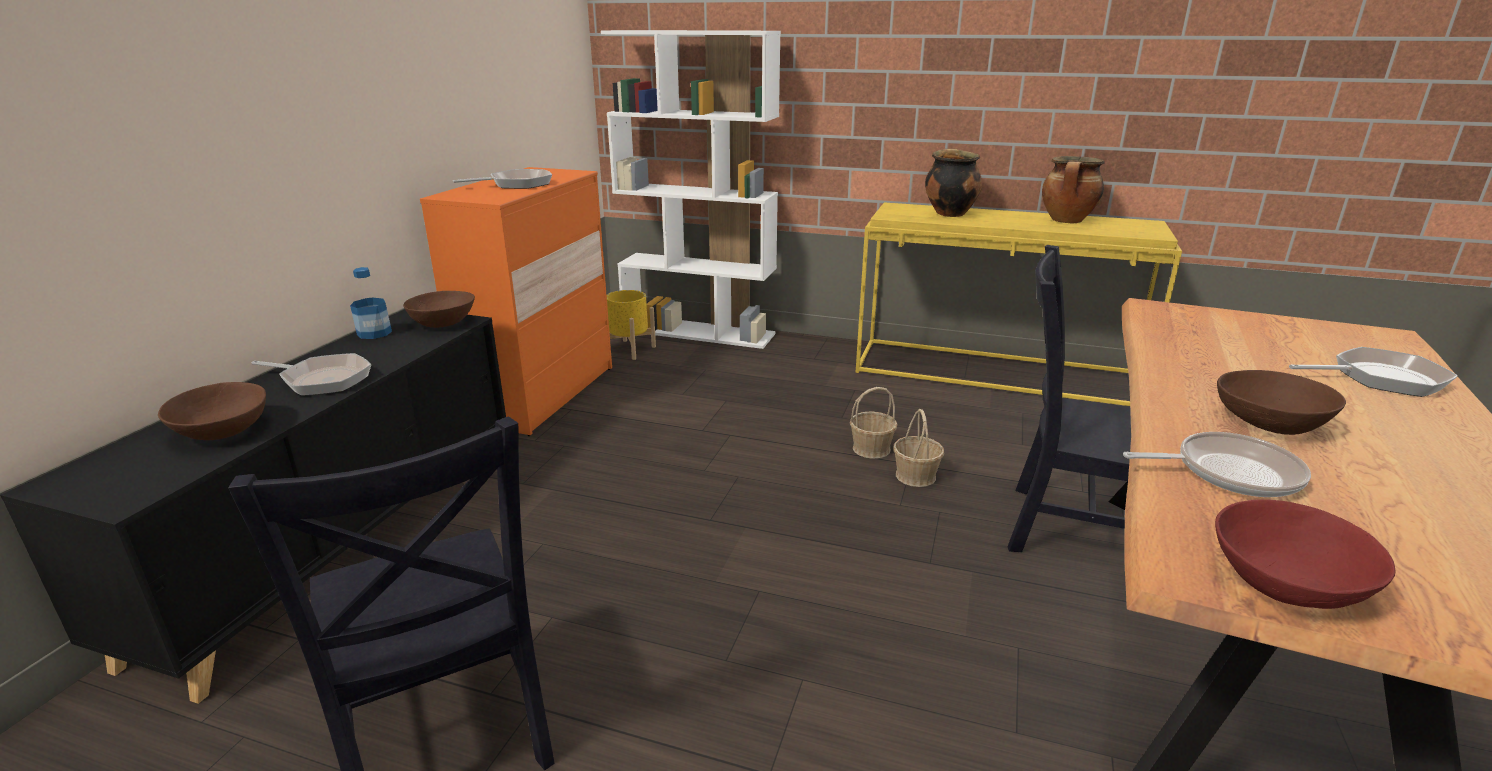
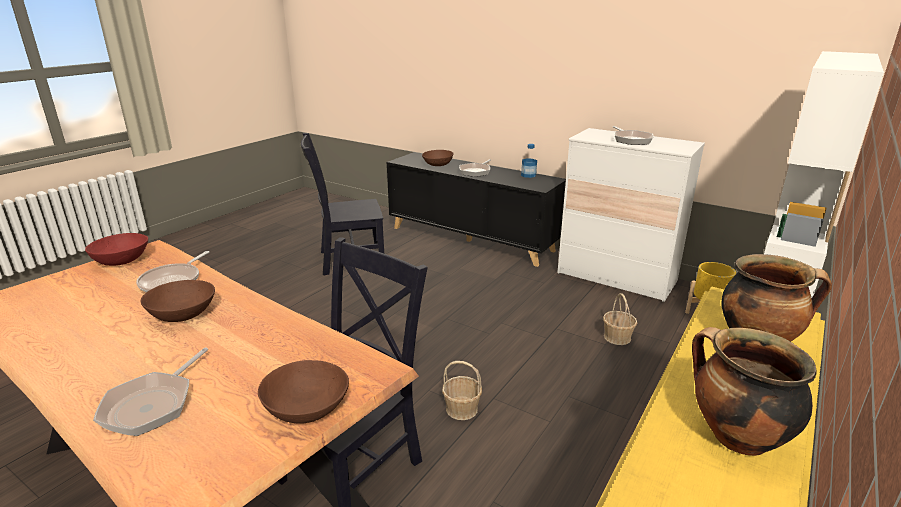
camera: 105 degrees right, 0 degrees up
(444, 323) = (538, 185): brown bowl -> brown bowl (306, 410)
(542, 394) = (616, 277): orange dresser -> white dresser
(871, 449) = (509, 398): basket -> basket (617, 337)

